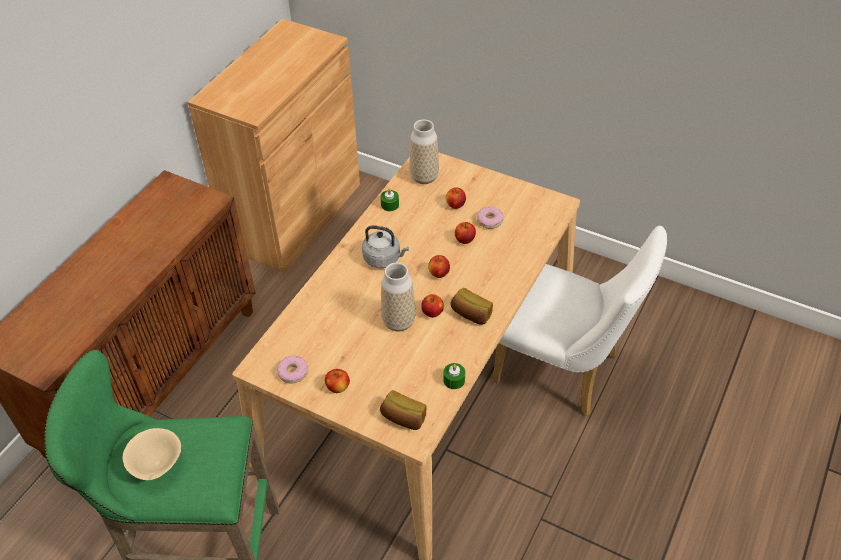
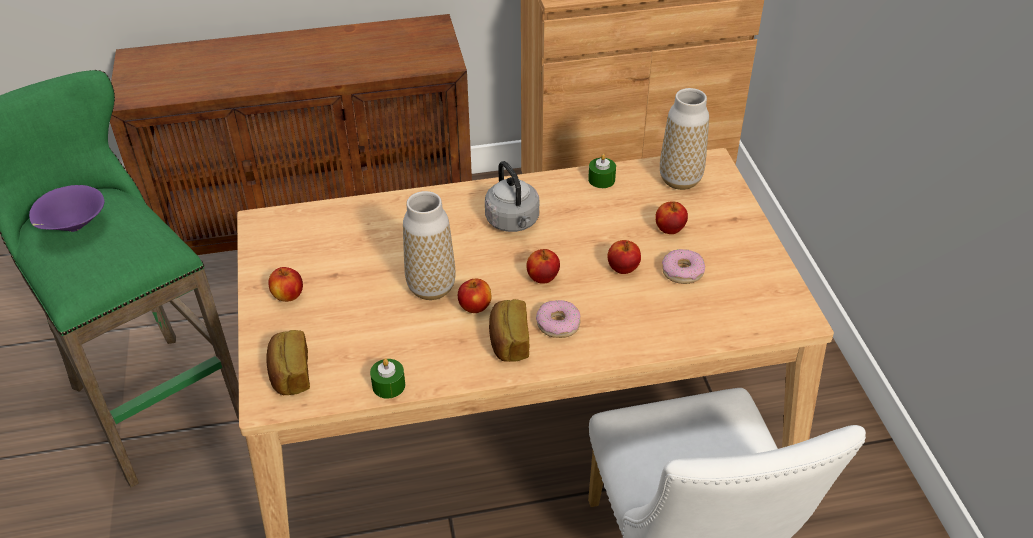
camera: 50 degrees right, 5 degrees down
(156, 465) = (73, 227): beige bowl -> purple bowl
(293, 372) = (278, 251): donut -> donut (558, 324)

